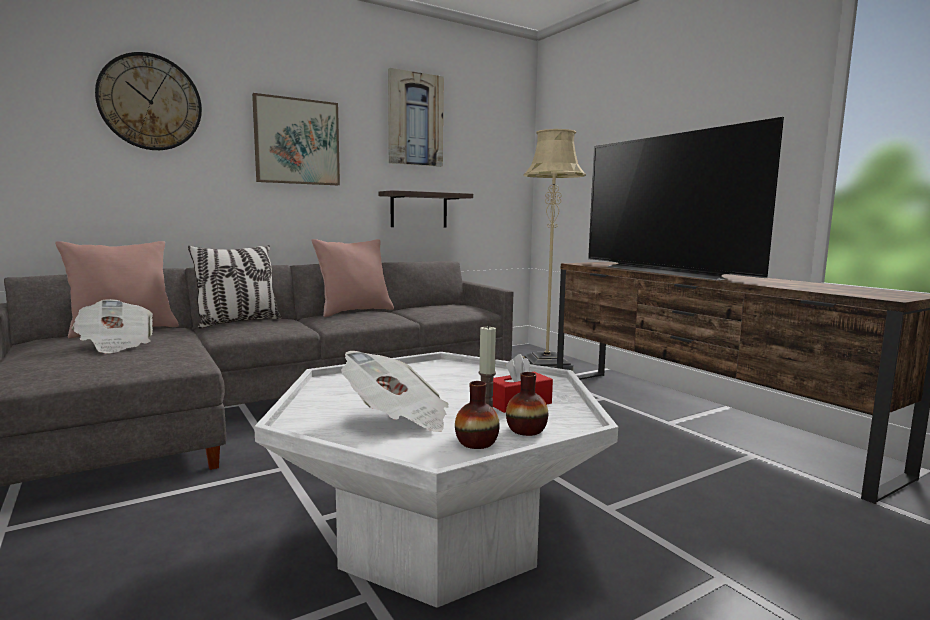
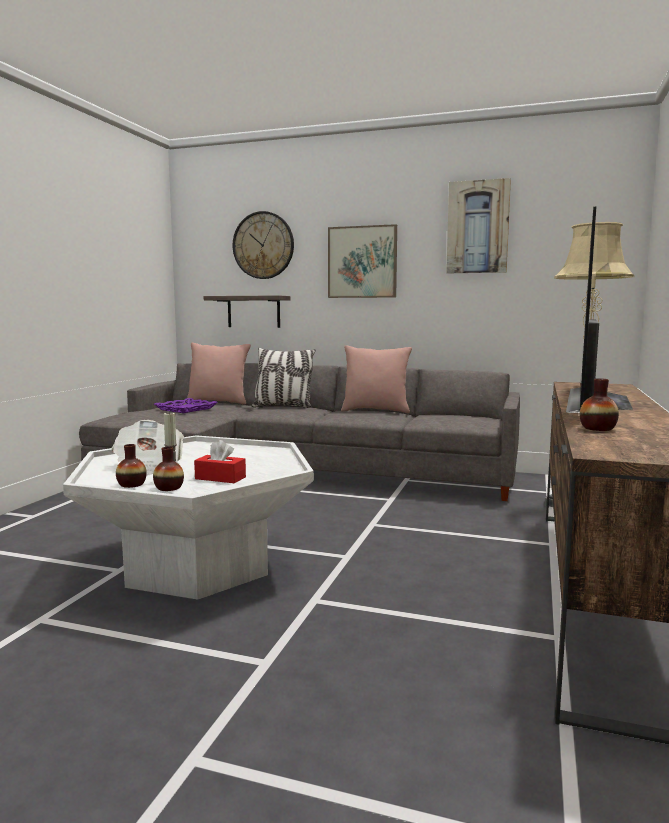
camera: 50 degrees right, 0 degrees up
(116, 345) = (186, 409): newspaper -> purple tray
(419, 210) = (479, 318): shelf -> shelf (253, 311)
(793, 286) = (597, 428): none -> vase

